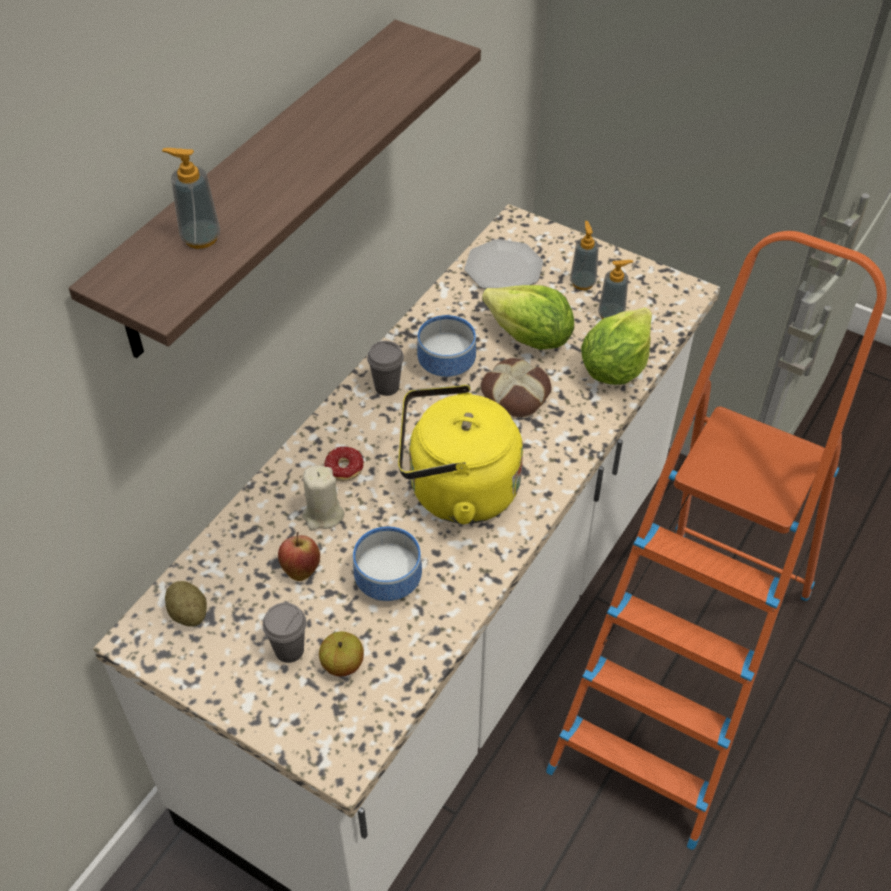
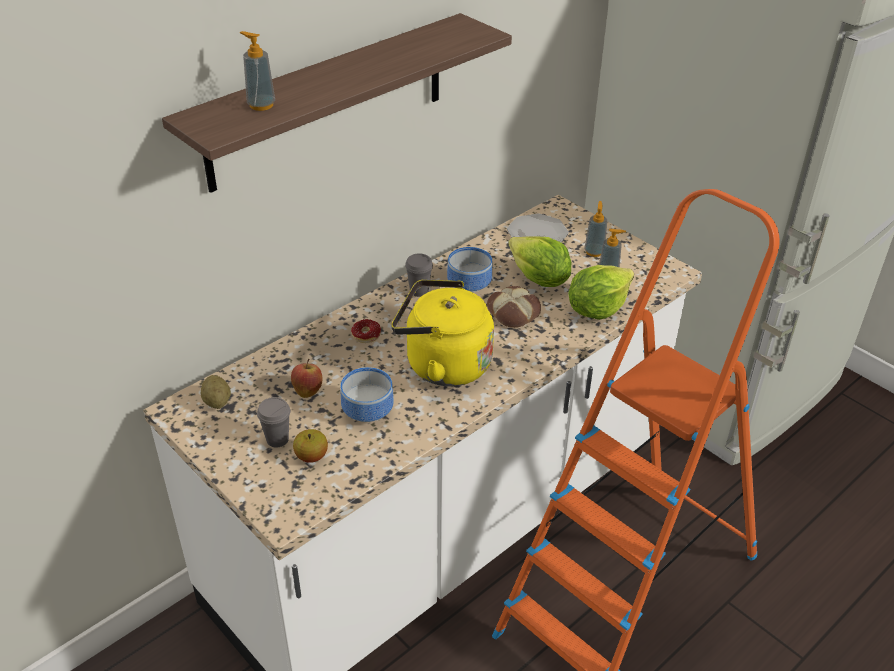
camera: 15 degrees right, 10 degrees down
(323, 515) = (338, 361): beige candle -> none

